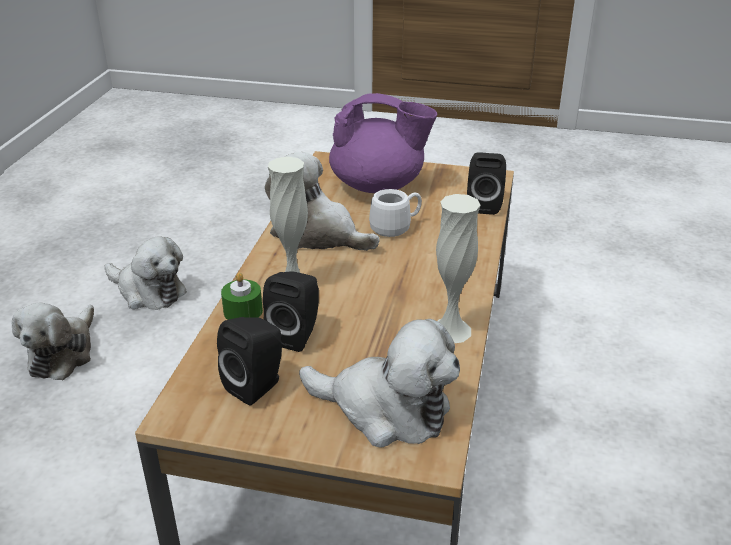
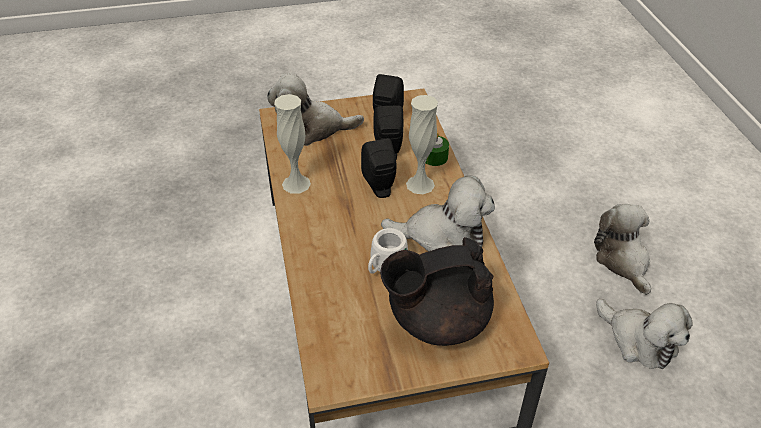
camera: 155 degrees right, 10 degrees up
(148, 291) = (639, 341): plush toy -> plush toy turned 135 degrees counterclockwise
(379, 186) = (436, 320): purple teapot -> black teapot
(484, 205) = (320, 327): black speaker -> black speaker (380, 188)

